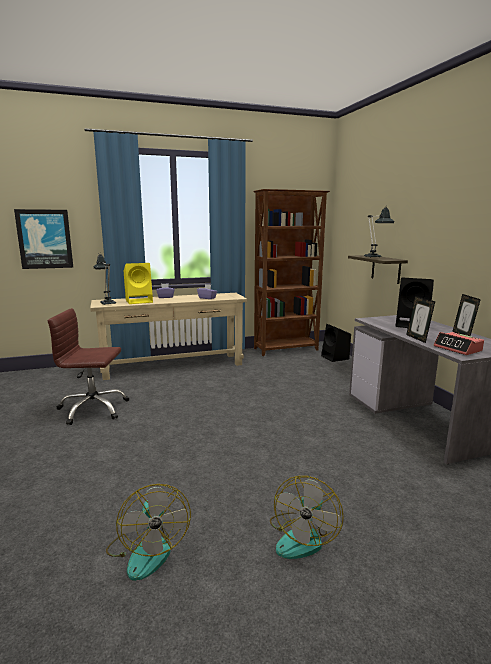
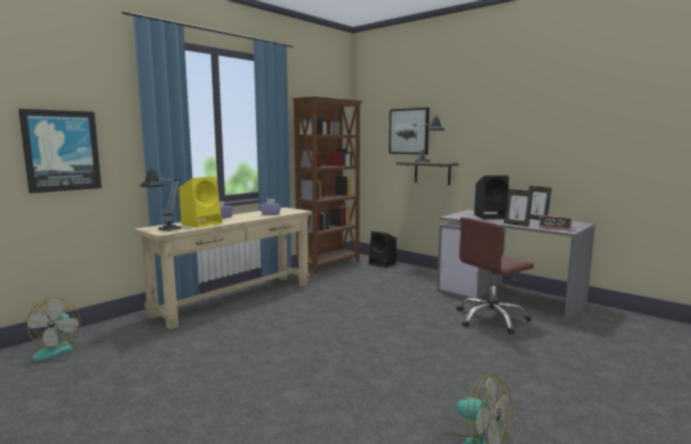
camera: 30 degrees left, 5 degrees down
(93, 409) = (209, 360): brown office chair -> brown office chair (491, 319)
(302, 537) = (556, 399): fan -> fan (57, 349)
(371, 223) = (409, 131): none -> picture

